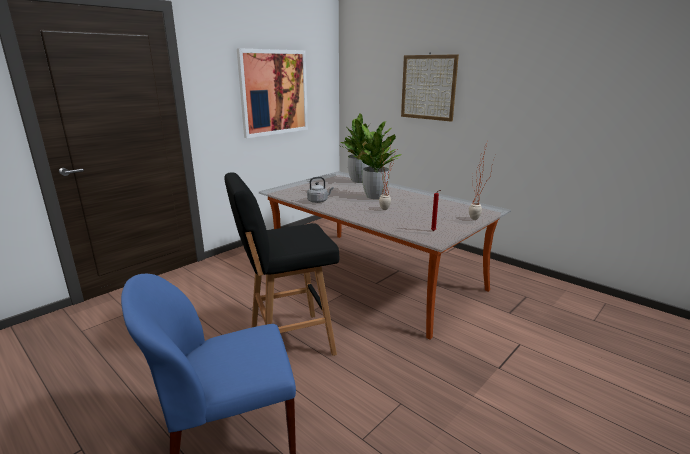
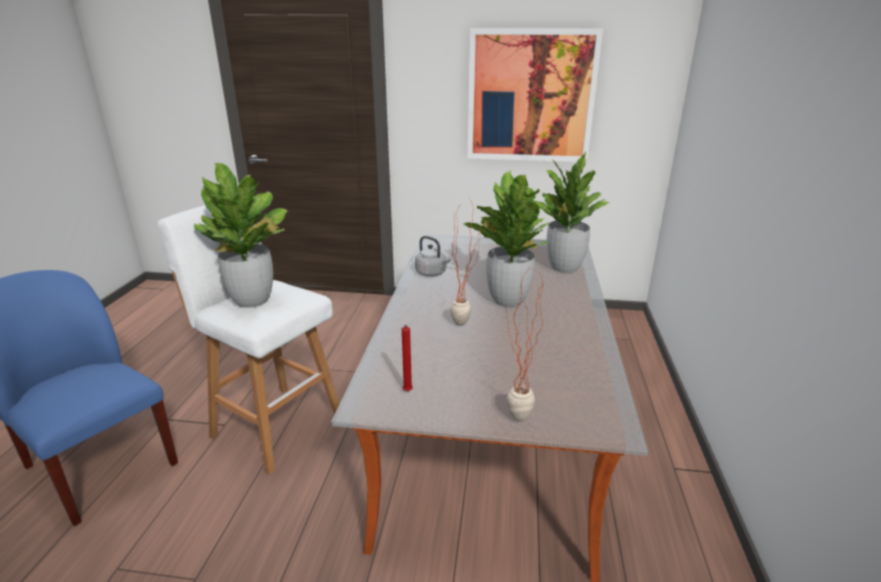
camera: 55 degrees right, 5 degrees up
(288, 341) = (274, 425): black stool -> white stool
(291, 237) = (252, 300): none -> potted plant
(428, 86) = (759, 116): picture -> none

